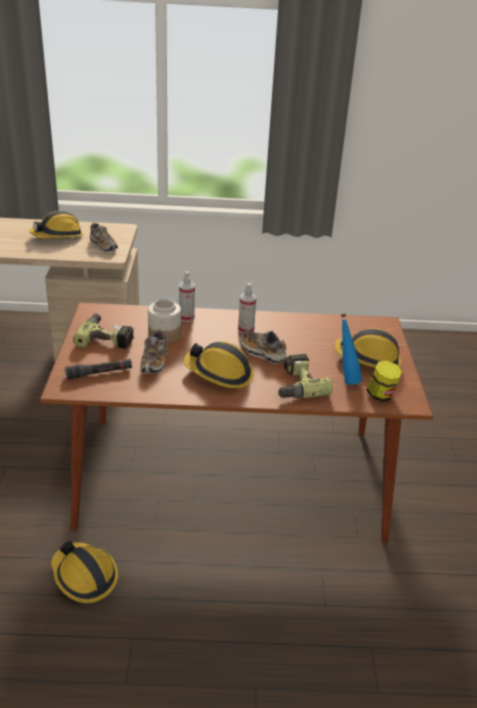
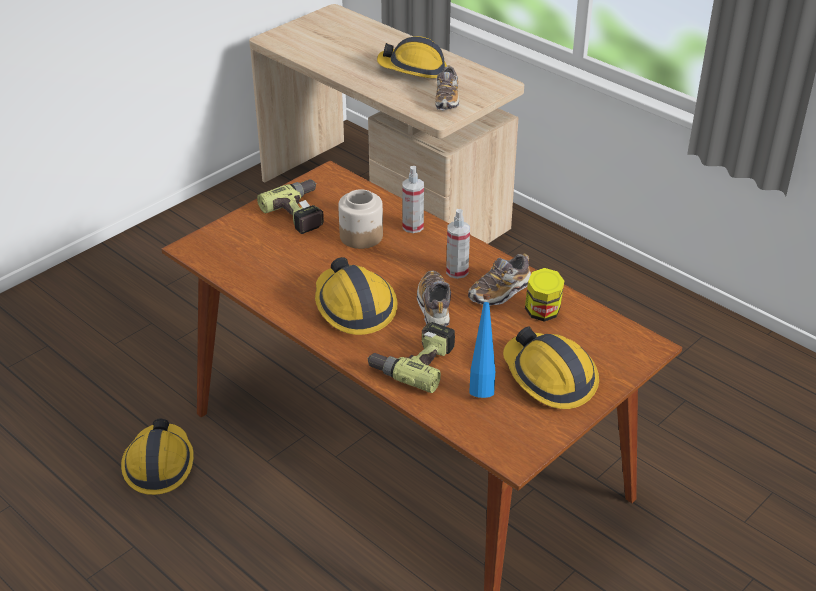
camera: 45 degrees right, 5 degrees up
(99, 373) = (242, 248): black flashlight -> none
(154, 362) = (308, 262): shoe -> shoe (499, 292)
(381, 395) = (493, 427): jar -> jar (542, 313)

